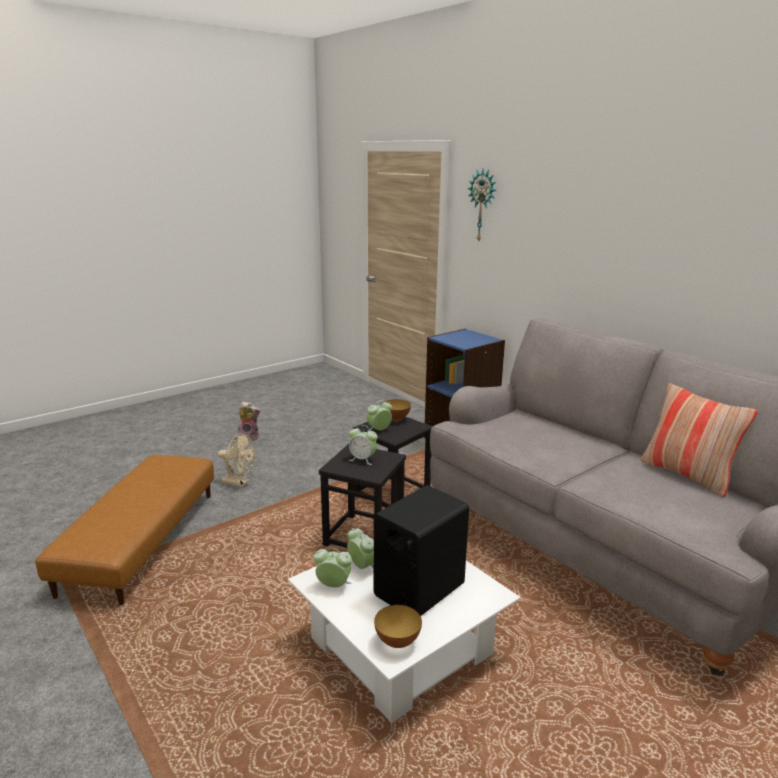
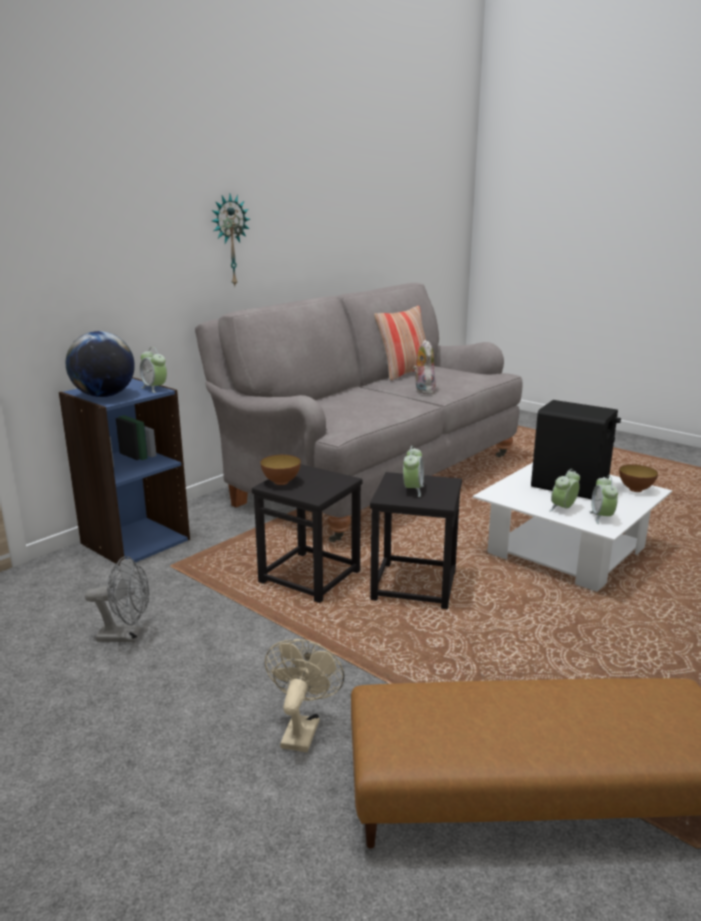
camera: 100 degrees left, 0 degrees up
(249, 437) = (84, 773): plush toy -> plush toy (423, 391)
(347, 441) = (126, 636): none -> grey fan
(379, 430) = (323, 488): alarm clock -> alarm clock (154, 388)
(452, 336) = (104, 396): none -> globe
(482, 205) = (46, 189): wall clock -> wall clock (229, 240)

